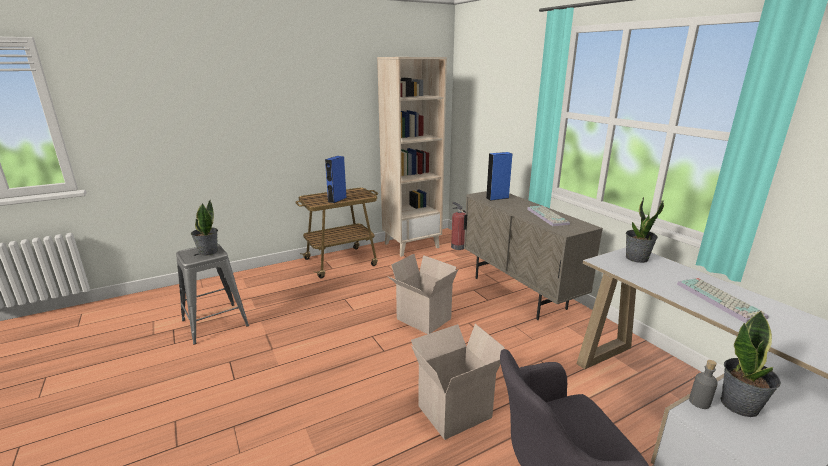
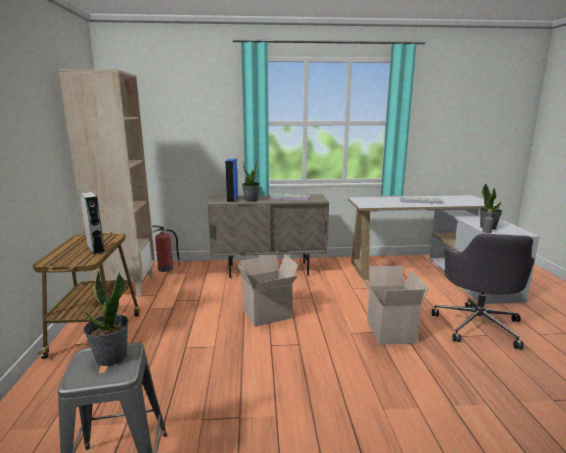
camera: 65 degrees left, 5 degrees down
(337, 199) = (96, 249): blue speaker -> grey speaker
(636, 258) = (366, 200): potted plant -> potted plant (251, 200)

